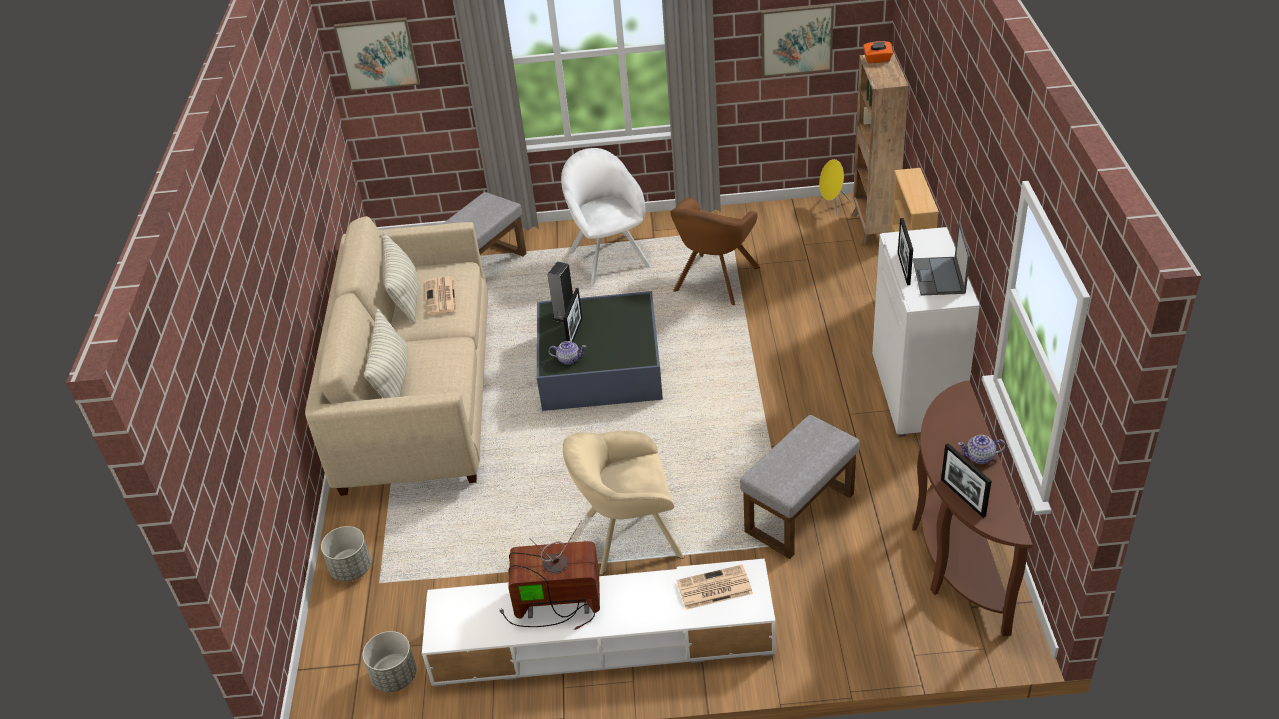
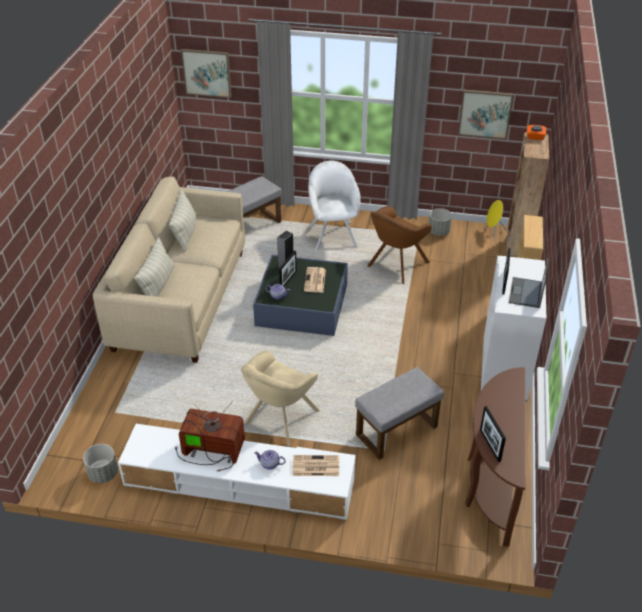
camera: 10 degrees right, 0 degrees up
(351, 568) = (101, 399): grey planter -> grey planter (438, 231)
(441, 297) = (207, 238): newspaper -> newspaper (315, 280)
(627, 536) = (279, 420): beige armchair -> beige armchair turned 60 degrees counterclockwise
(980, 457) = (512, 421): teapot -> teapot (270, 464)

